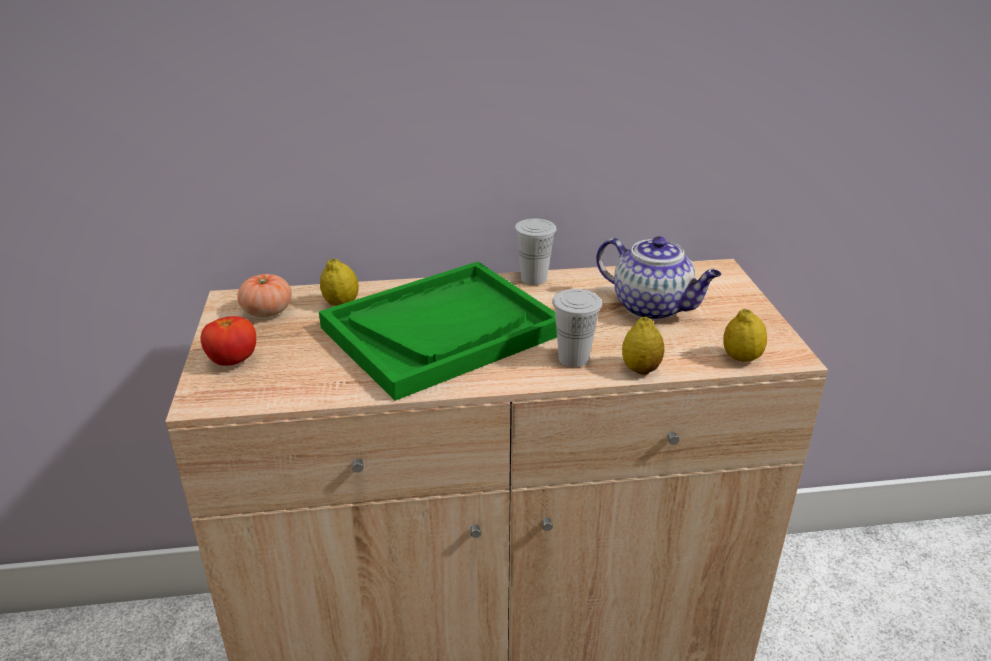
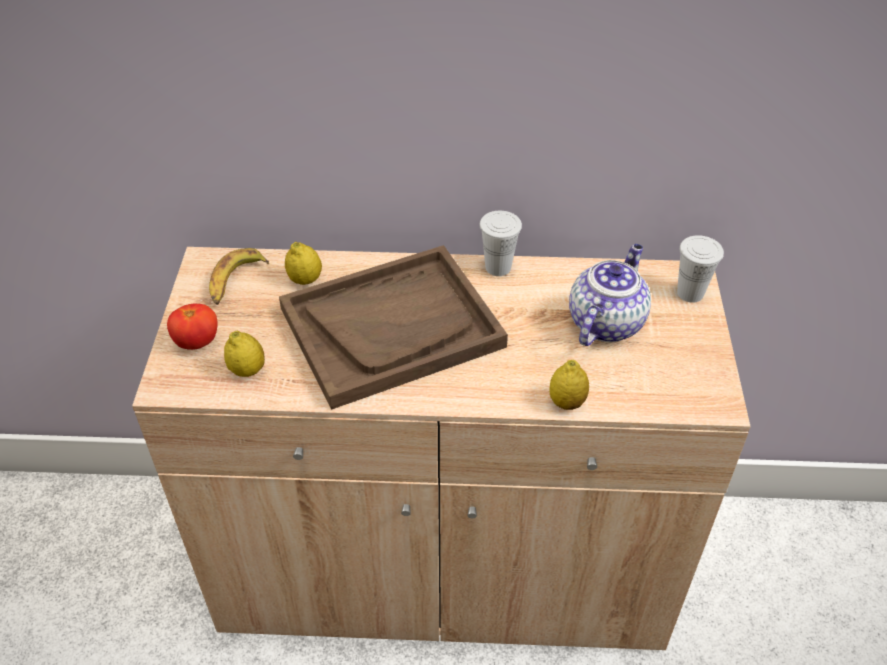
camera: 10 degrees right, 15 degrees up
(267, 311) = (235, 281): tomato -> banana
(441, 331) = (392, 327): green tray -> brown tray
(573, 358) = (507, 380): white cup -> white cup (690, 293)
(653, 307) = (605, 322): teapot -> teapot turned 105 degrees counterclockwise
(741, 358) = (669, 401): lemon -> lemon (247, 370)

